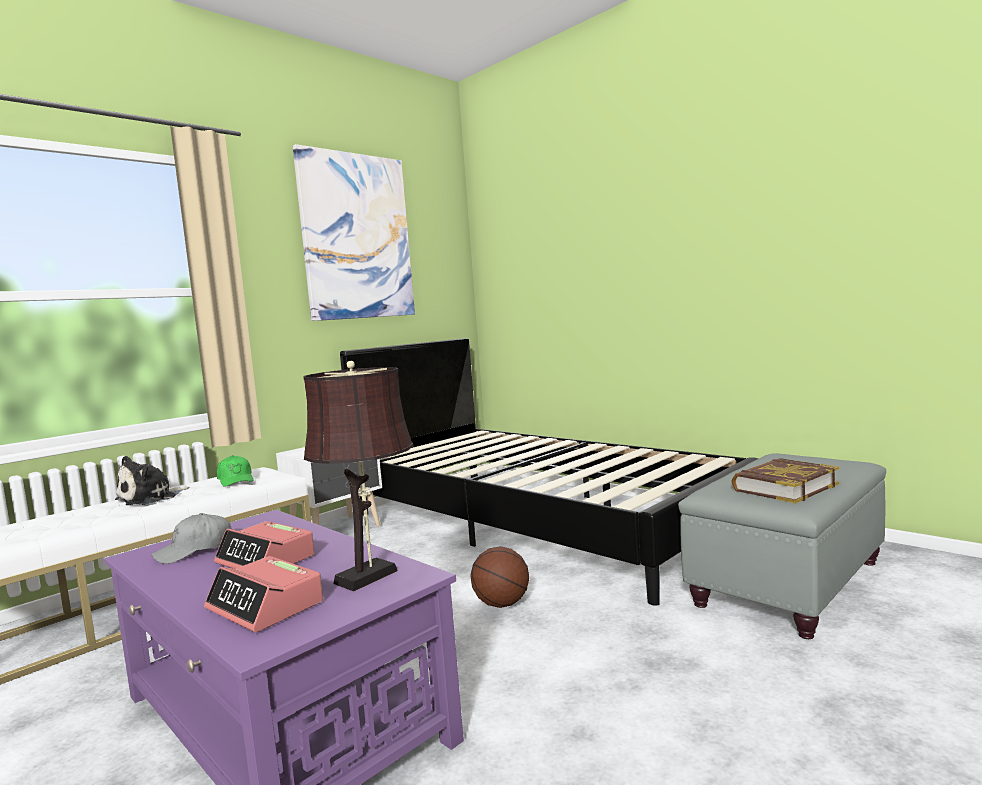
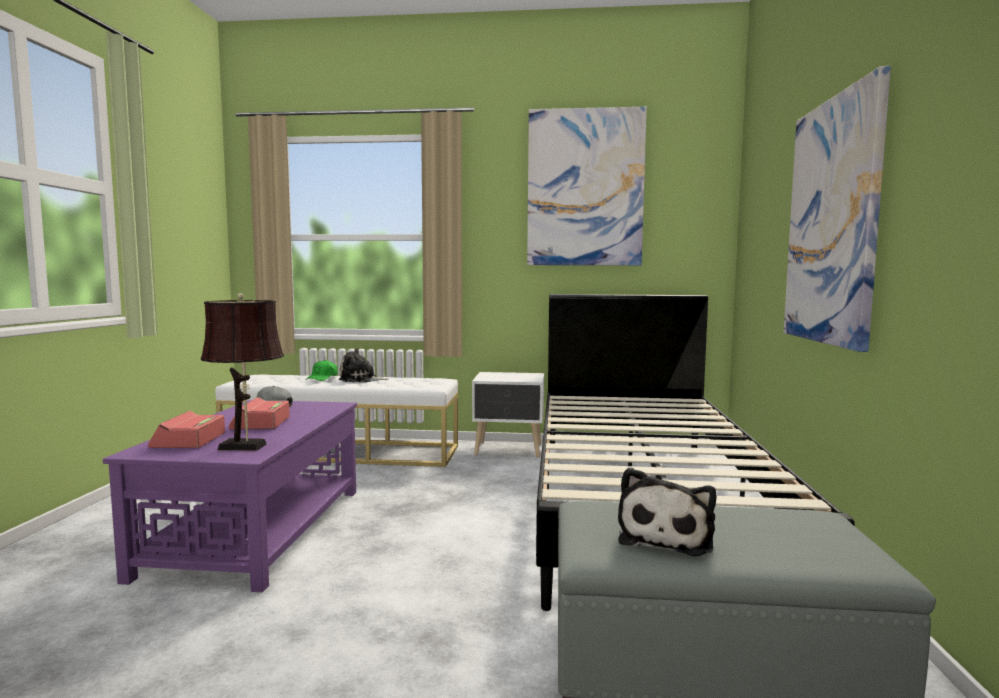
camera: 50 degrees right, 0 degrees up
(236, 480) = (412, 382): green cap -> green cap (322, 378)
(502, 604) = (464, 542): basketball -> none
(641, 269) = (832, 222): none -> picture
(784, 487) = (666, 537): book -> plush toy

